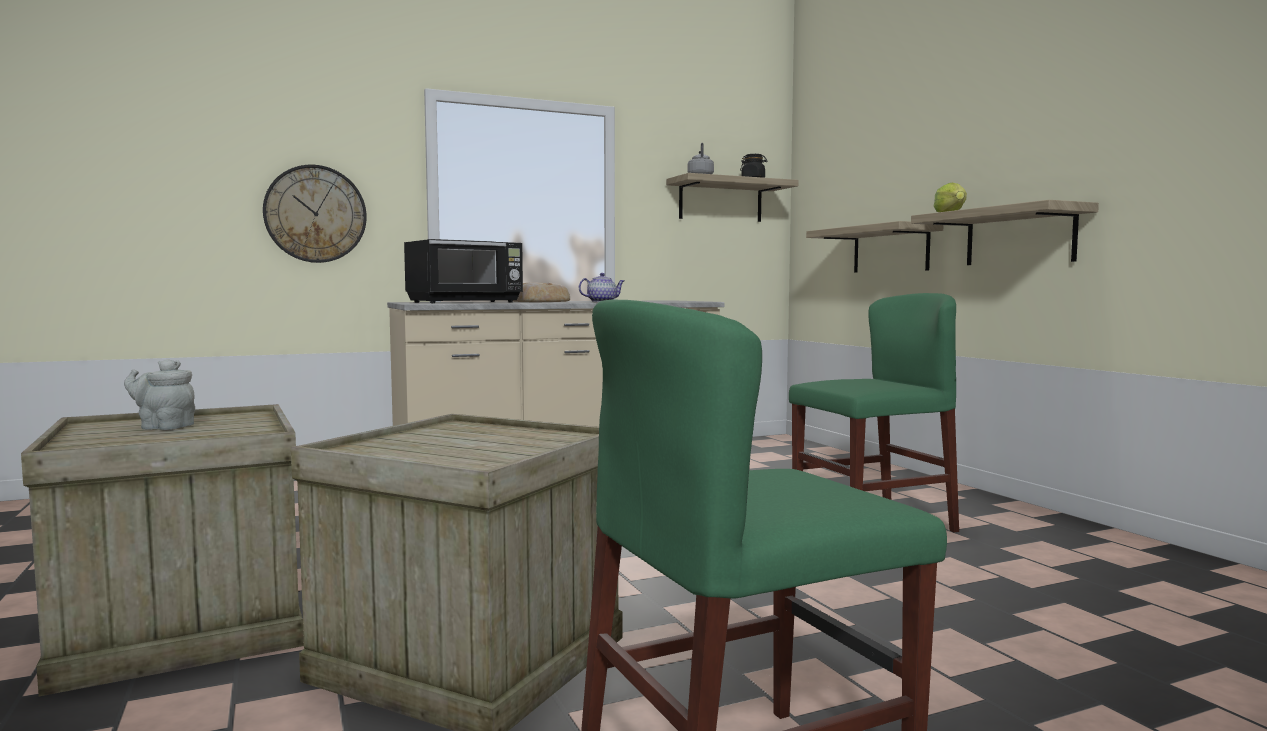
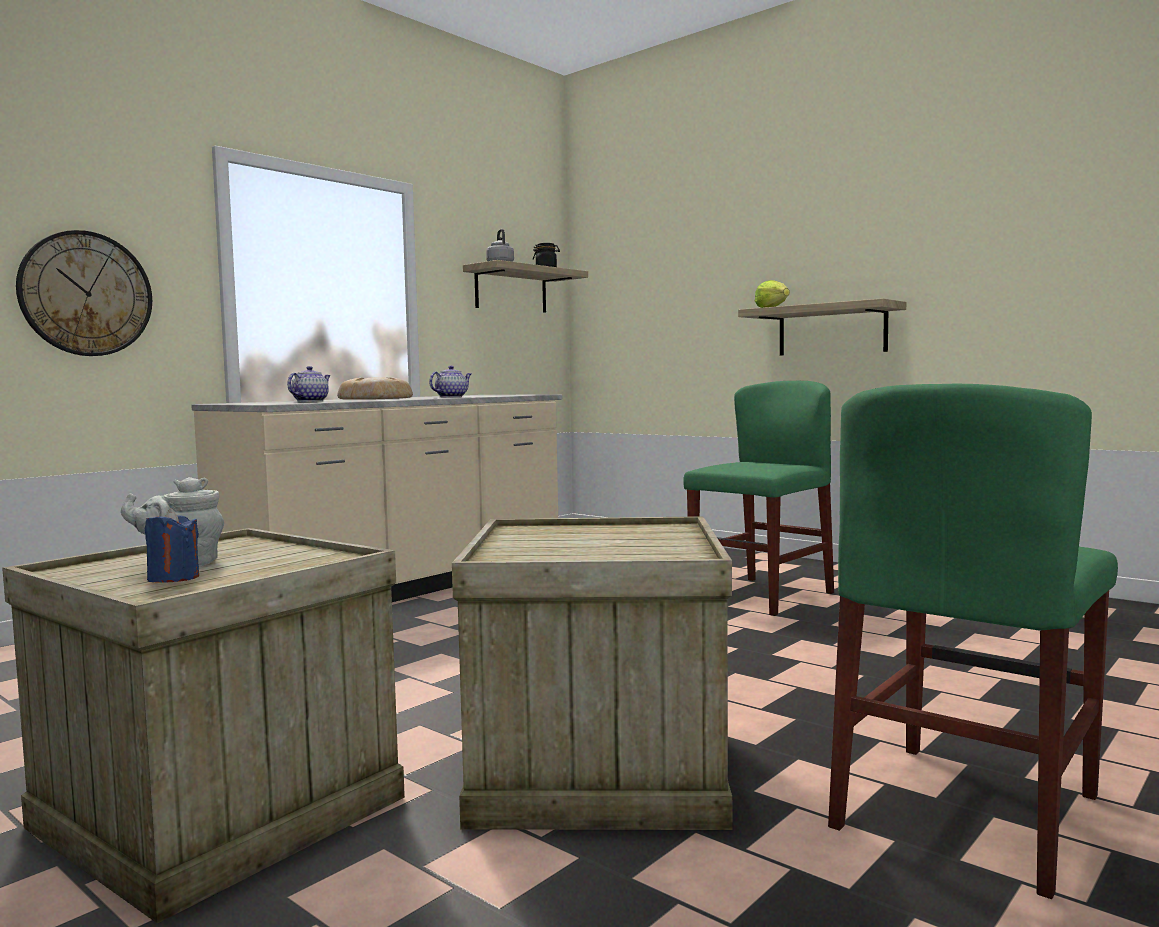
camera: 25 degrees left, 0 degrees up
(125, 436) = (173, 578): none -> blue candle
(466, 302) = (310, 401): black microwave -> teapot
(890, 249) = (694, 341): shelf -> none

